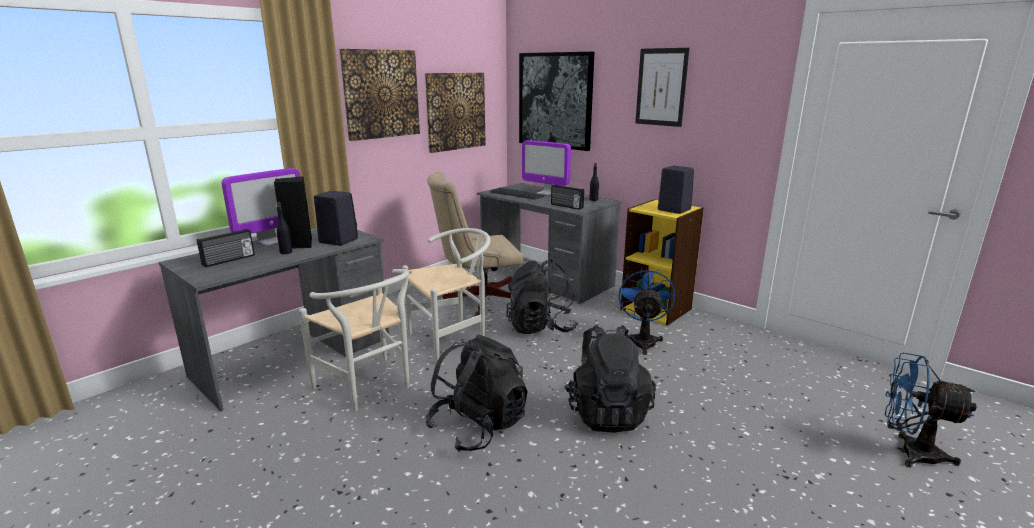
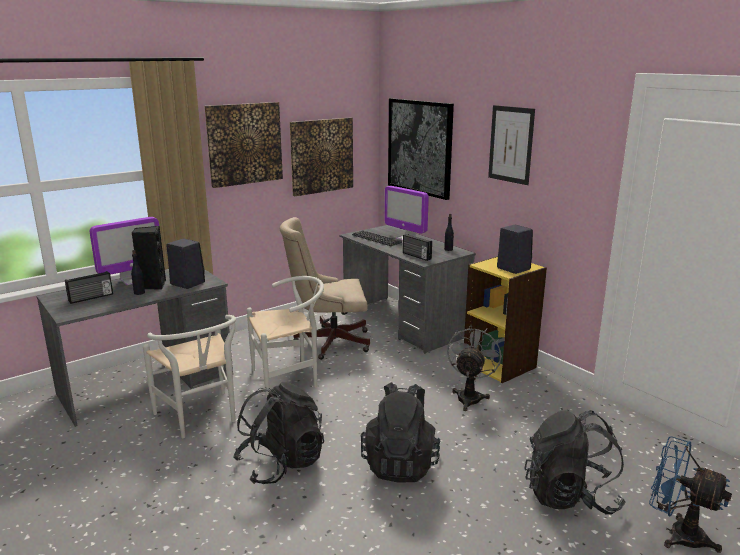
camera: 10 degrees right, 0 degrees up
(541, 327) = (376, 374): black backpack -> black backpack (570, 496)
(643, 340) = (470, 396): blue fan -> grey fan

